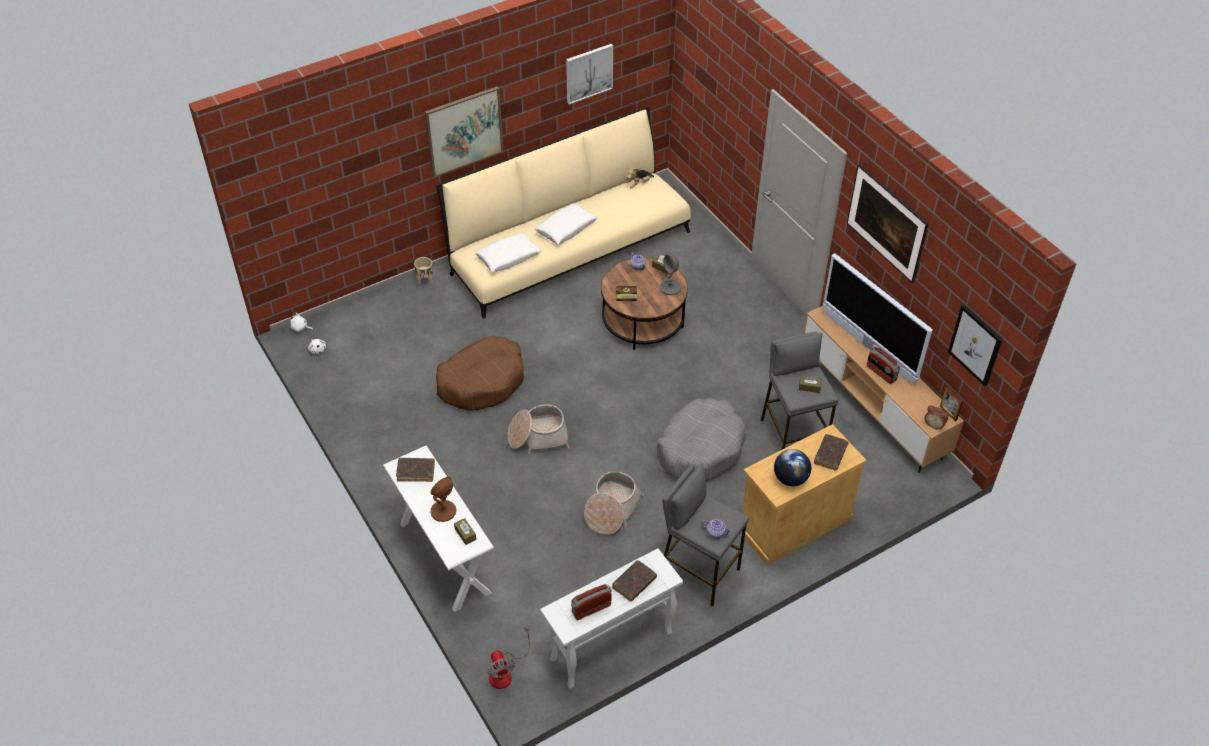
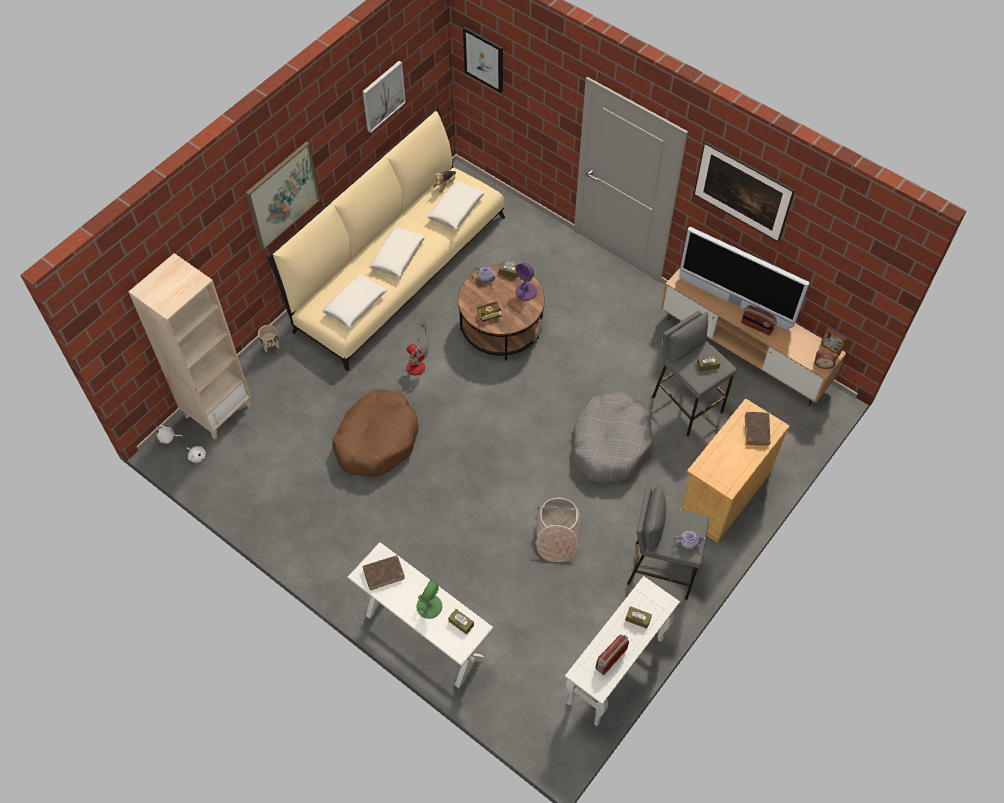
camera: 20 degrees left, 10 degrees up
(354, 318) = (218, 410): none -> beige bookcase
(443, 511) = (429, 606): brown table lamp -> green table lamp
(505, 671) = (532, 730): fan -> fan (417, 361)
(538, 437) = (456, 481): basket -> none
(634, 583) = (638, 619): brown book -> brown tissue box
(638, 205) = (456, 209): none -> white pillow
(670, 287) = (526, 292): grey table lamp -> purple table lamp
(790, 479) = (732, 467): globe -> none
(975, 345) = (856, 289): picture -> picture (484, 59)

